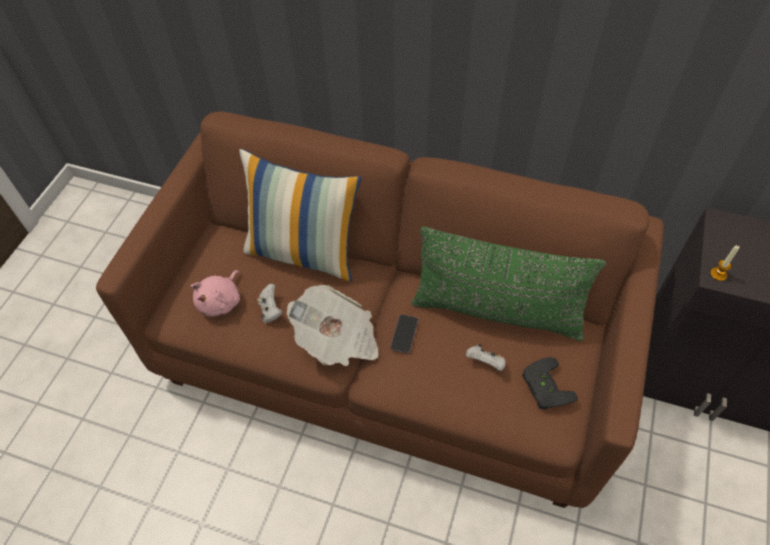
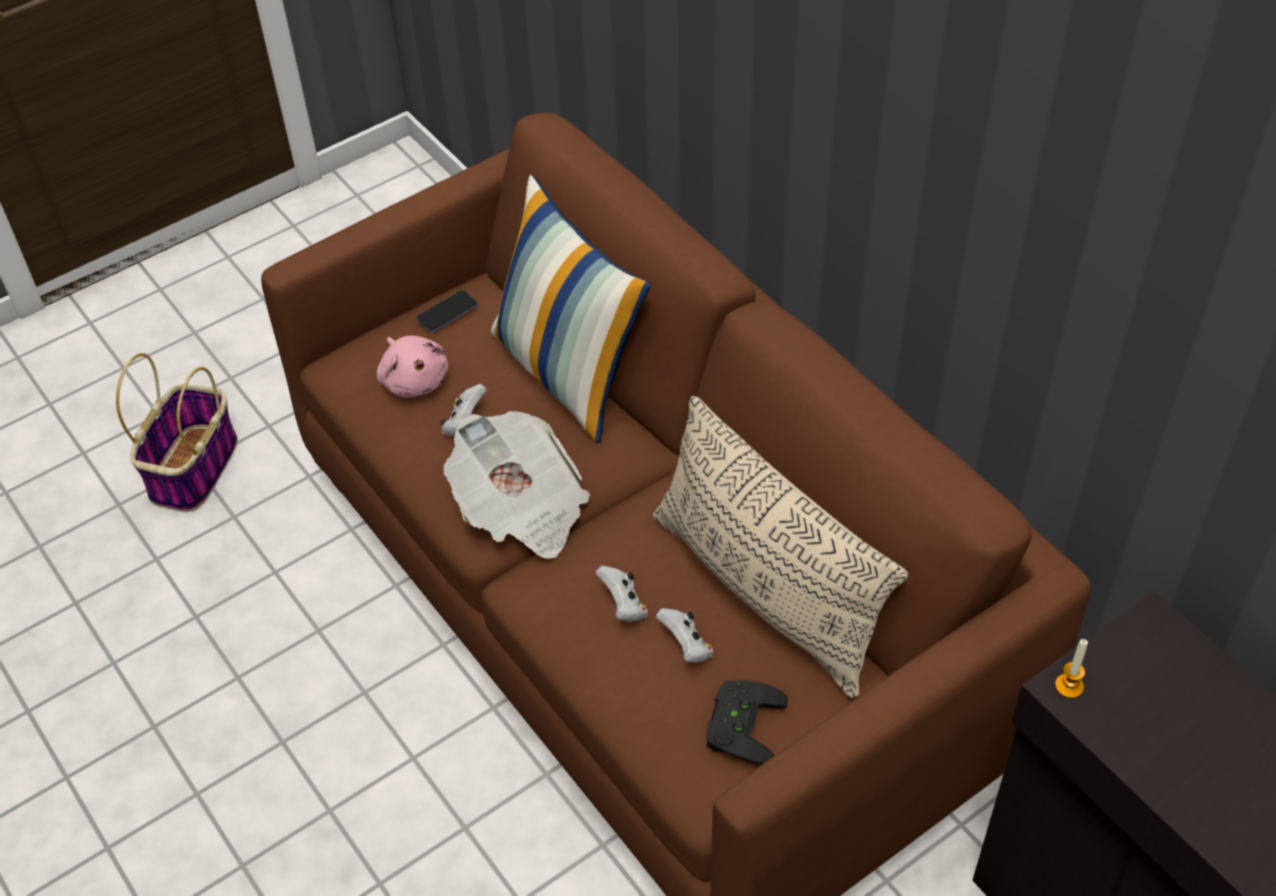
camera: 35 degrees right, 5 degrees down
(83, 421) = (193, 467): none -> basket
(221, 301) = (414, 379): pink plush toy -> pink plush toy turned 90 degrees counterclockwise
(404, 334) = (610, 549): phone -> phone (447, 313)
(437, 360) = (624, 605): none -> white game controller
(497, 311) = (766, 592): green pillow -> beige pillow

